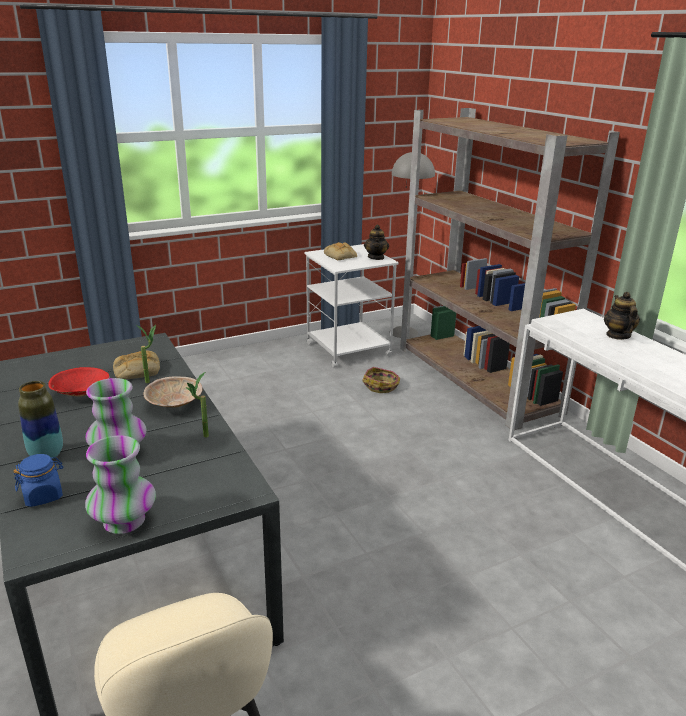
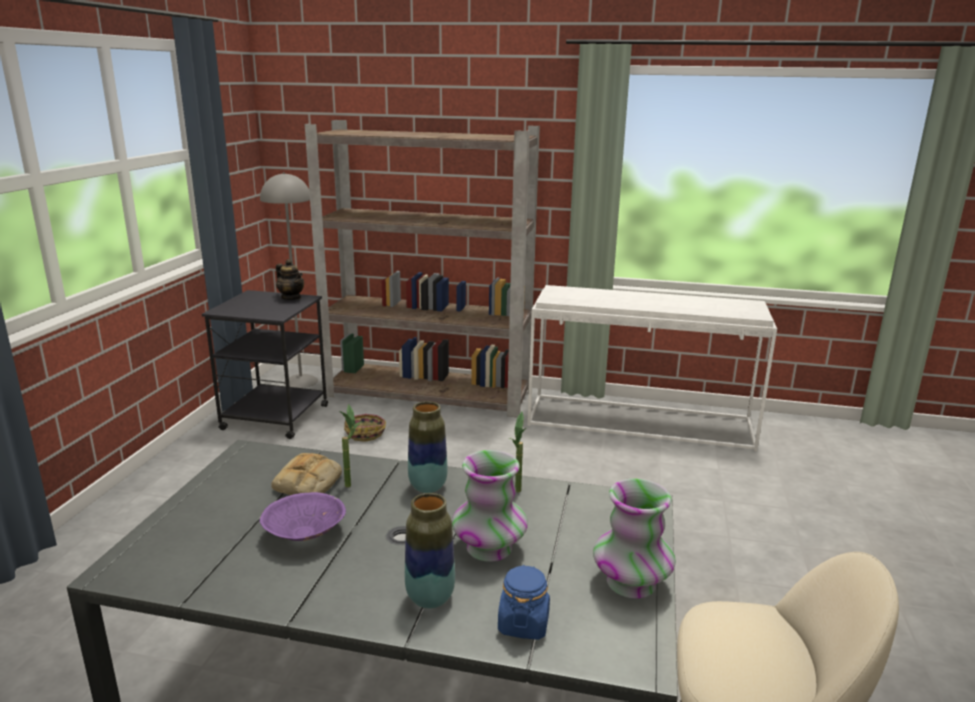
camera: 50 degrees left, 5 degrees down
(82, 393) = (305, 533): red bowl -> purple bowl
(174, 405) = (428, 487): beige bowl -> vase
(341, 256) = (253, 306): bread -> none
(349, 349) = (275, 416): white cart -> black cart
(618, 335) = (603, 294): teapot -> none

